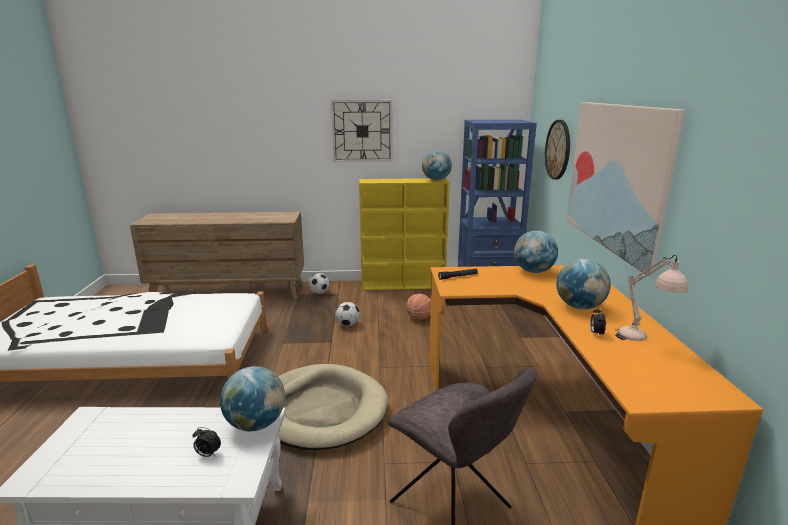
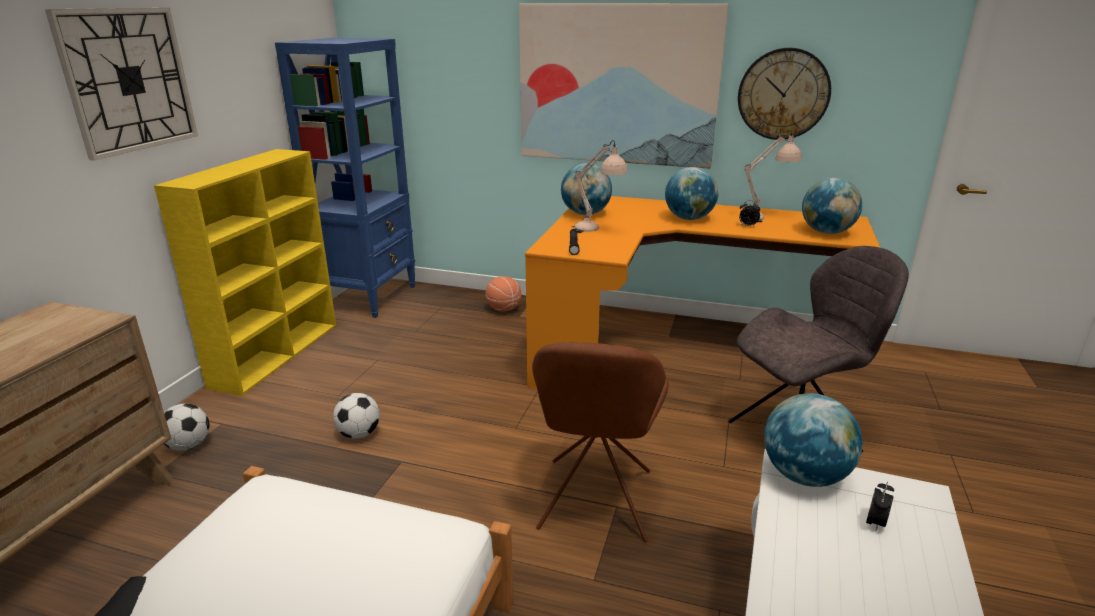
camera: 70 degrees left, 5 degrees up
(320, 410) = (595, 503): beige dog bed -> brown chair
(419, 318) = (404, 366): basketball -> basketball (503, 309)
(436, 180) = (280, 154): globe -> globe (826, 232)
(499, 279) = (597, 230): none -> beige table lamp
(558, 150) = (457, 72): wall clock -> wall clock (783, 94)

